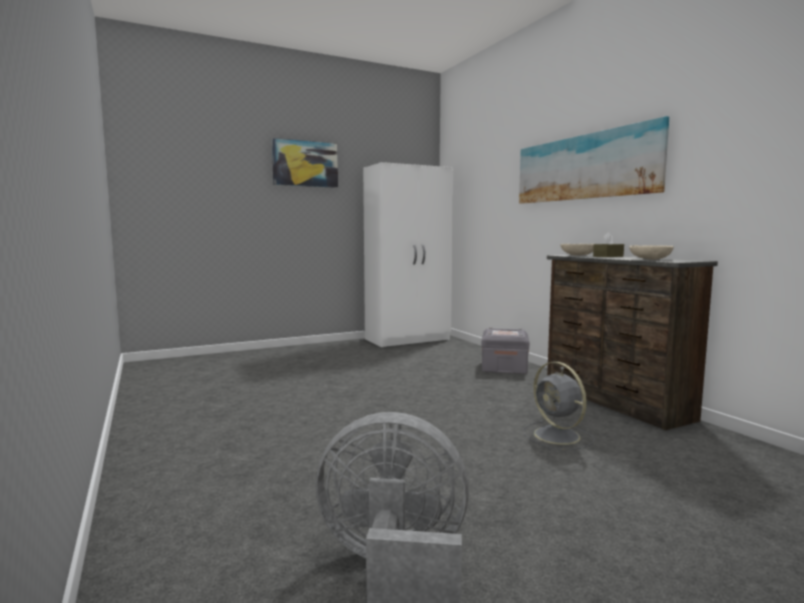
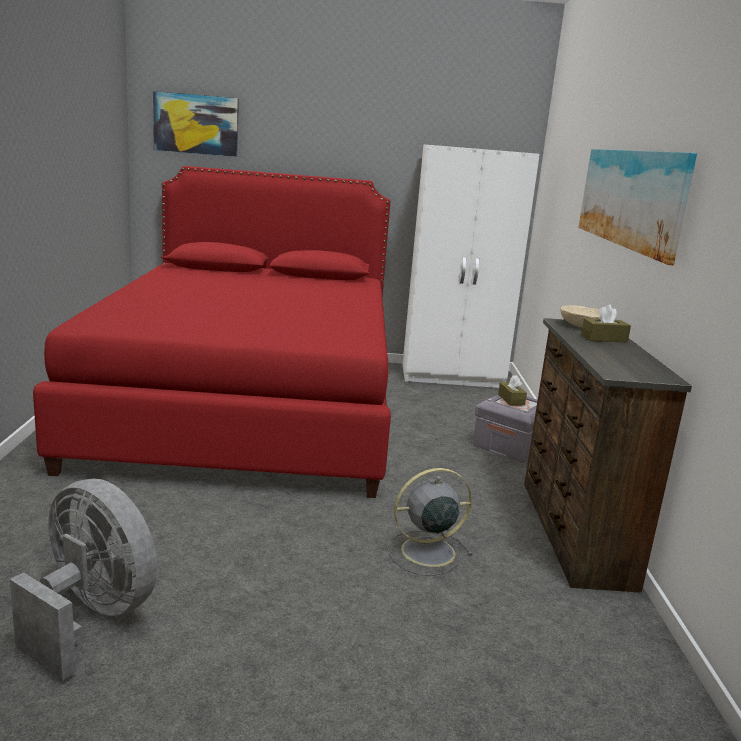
camera: 25 degrees right, 10 degrees up
(290, 382) = (248, 406): none -> red bed
(305, 164) = (347, 137): picture -> picture (196, 124)
(500, 331) = (511, 400): none -> brown tissue box
(558, 436) = (425, 552): grey fan -> grey fan turned 75 degrees clockwise
(650, 259) = (614, 360): beige bowl -> none

